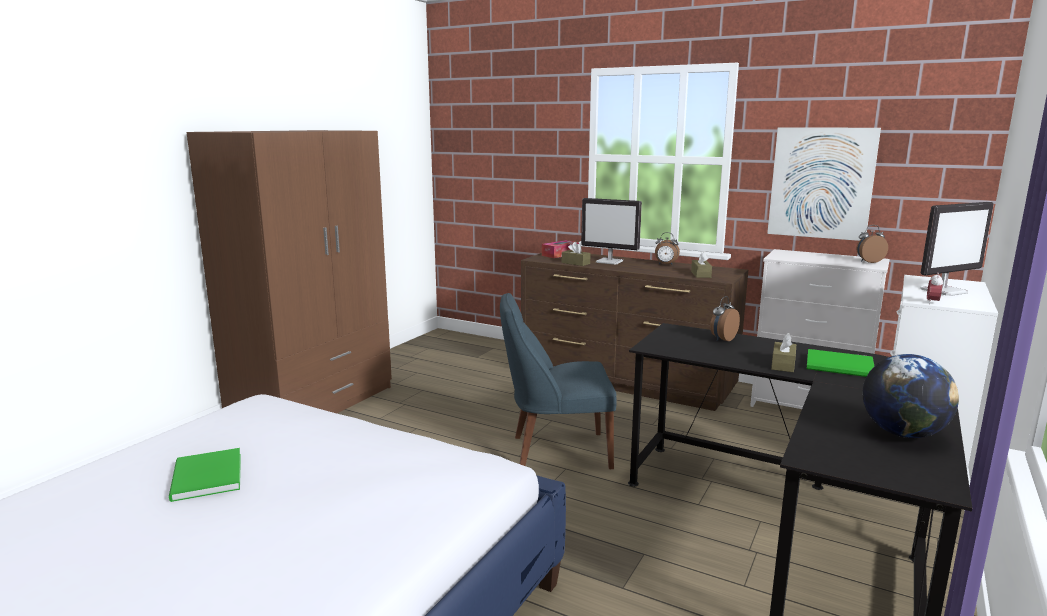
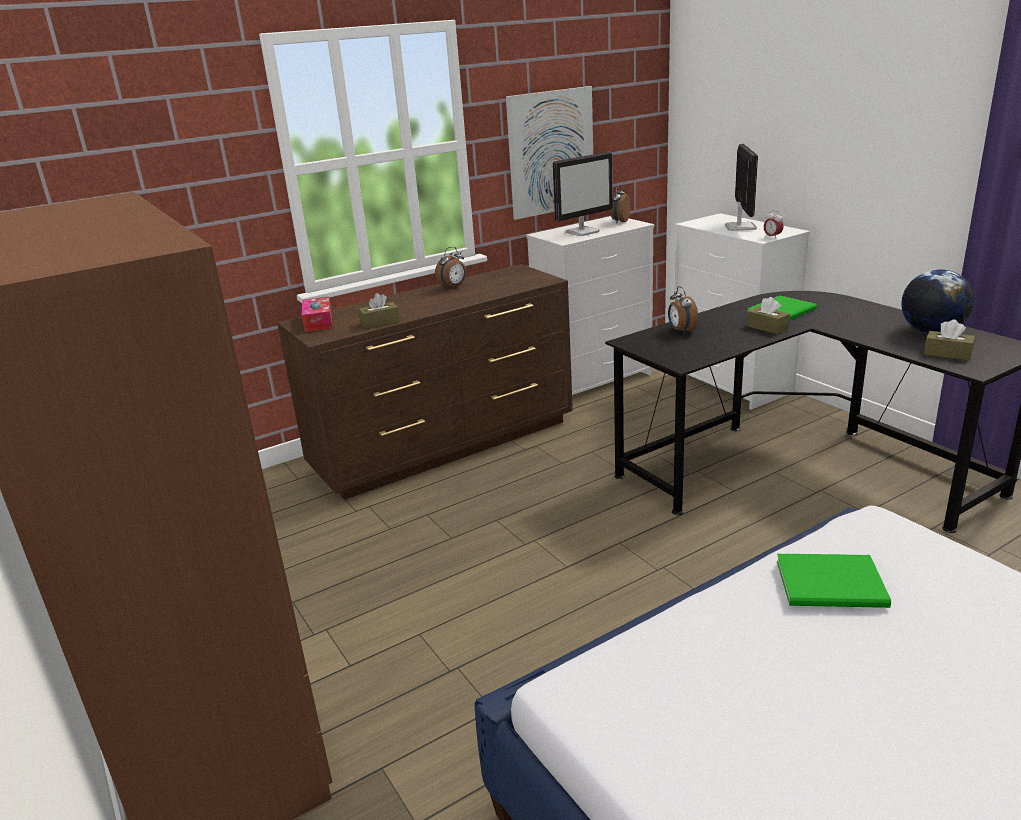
camera: 60 degrees left, 10 degrees up
(205, 478) = (862, 759): green book -> green book (834, 585)
(556, 451) = (576, 538): blue chair -> none
(610, 262) = (400, 306): monitor -> monitor (582, 232)
(700, 274) = (518, 283): brown tissue box -> brown tissue box (947, 353)

